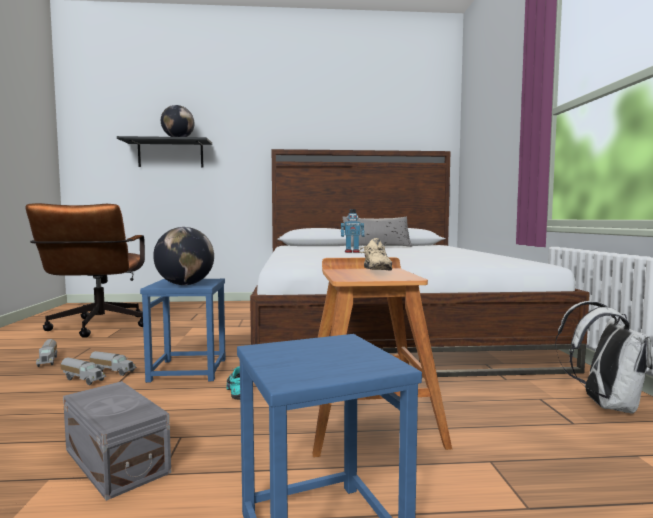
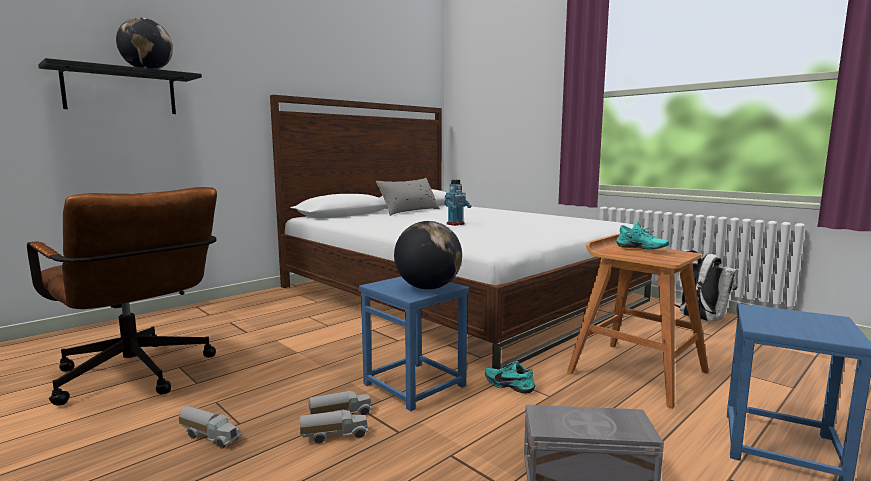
camera: 40 degrees left, 5 degrees up
(374, 271) = (640, 249): beige shoe -> turquoise shoe

